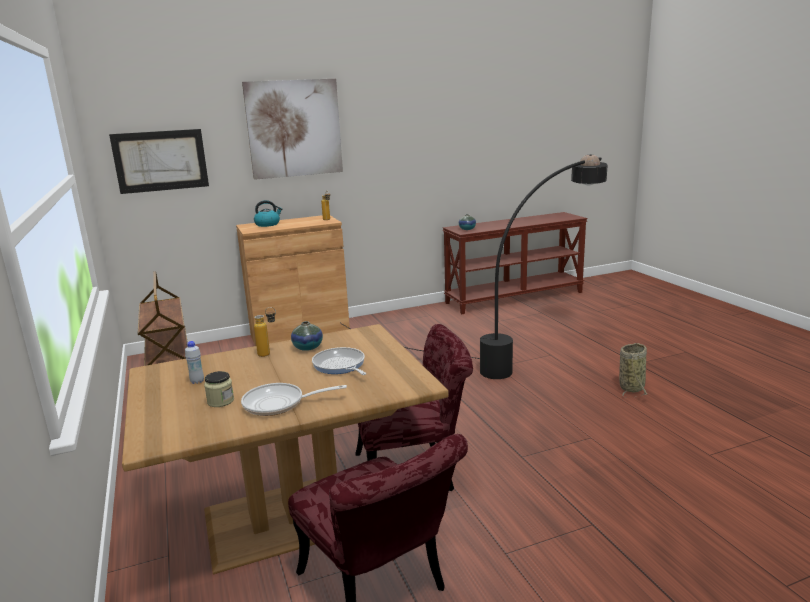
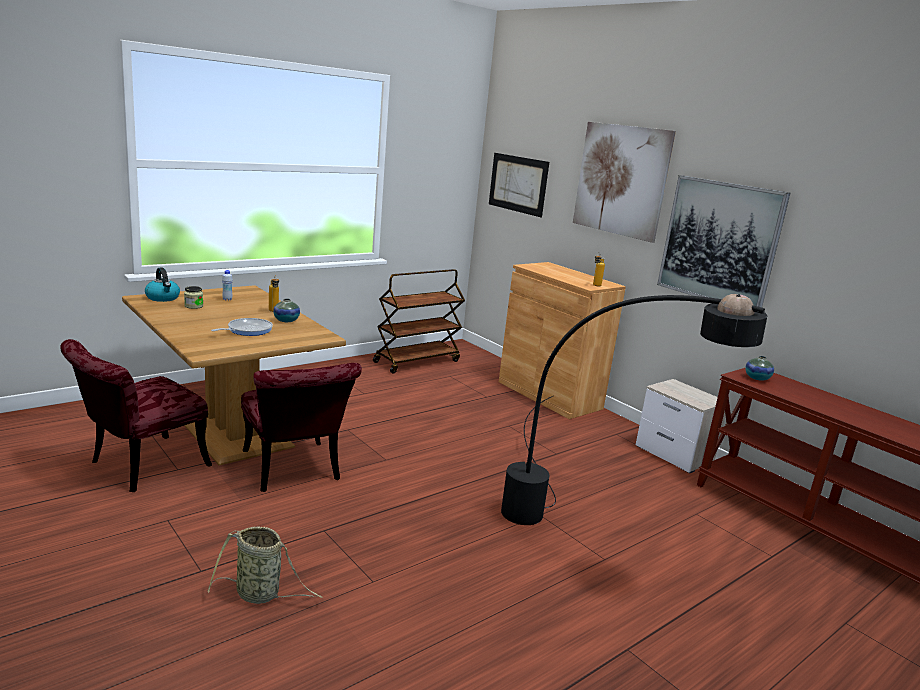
camera: 70 degrees right, 0 degrees up
(268, 224) = (556, 269): kettle -> kettle (163, 298)
(279, 404) = (183, 318): frying pan -> none
(394, 155) = (719, 242): none -> picture
(420, 312) = (675, 455): none -> nightstand
(632, 387) = (533, 633): basket -> basket (261, 594)

